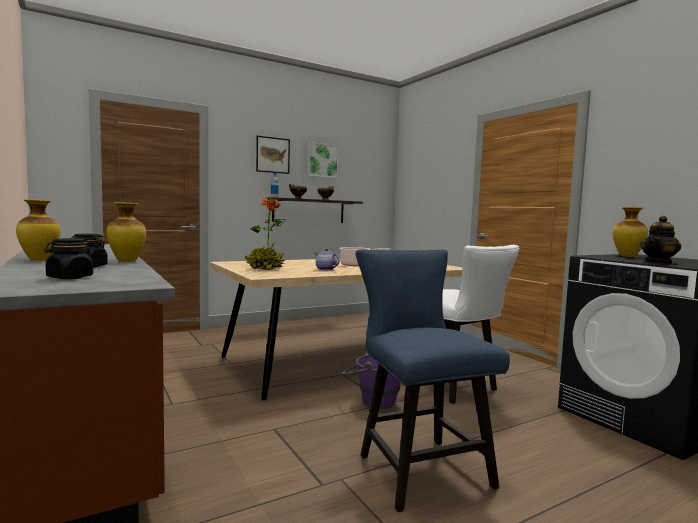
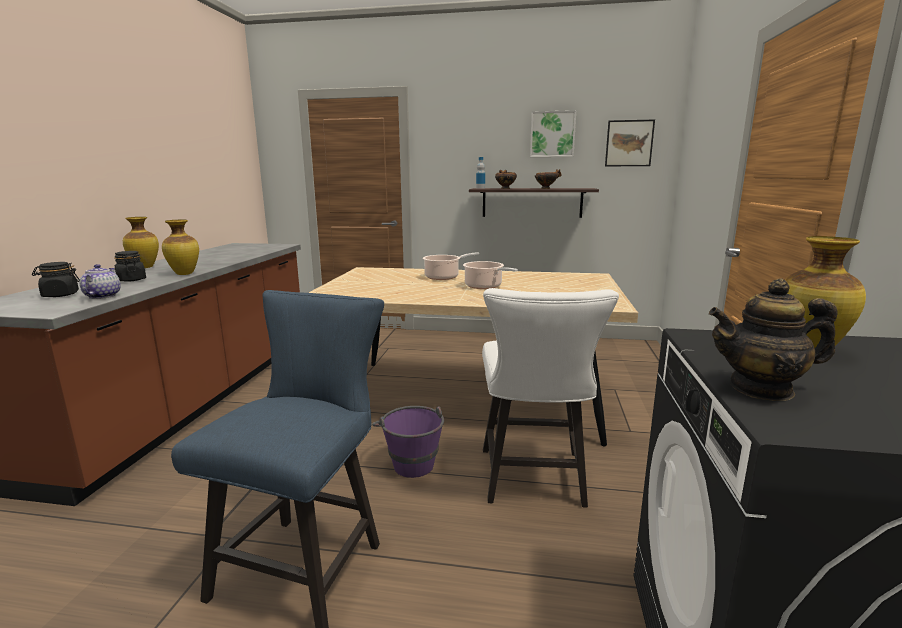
camera: 40 degrees right, 10 degrees up
(265, 268) = (365, 283): potted plant -> none
(273, 155) = (483, 134): picture -> picture (629, 143)
(309, 263) = (444, 277): none -> cooking pot
(325, 269) = (420, 291): teapot -> teapot (102, 296)

